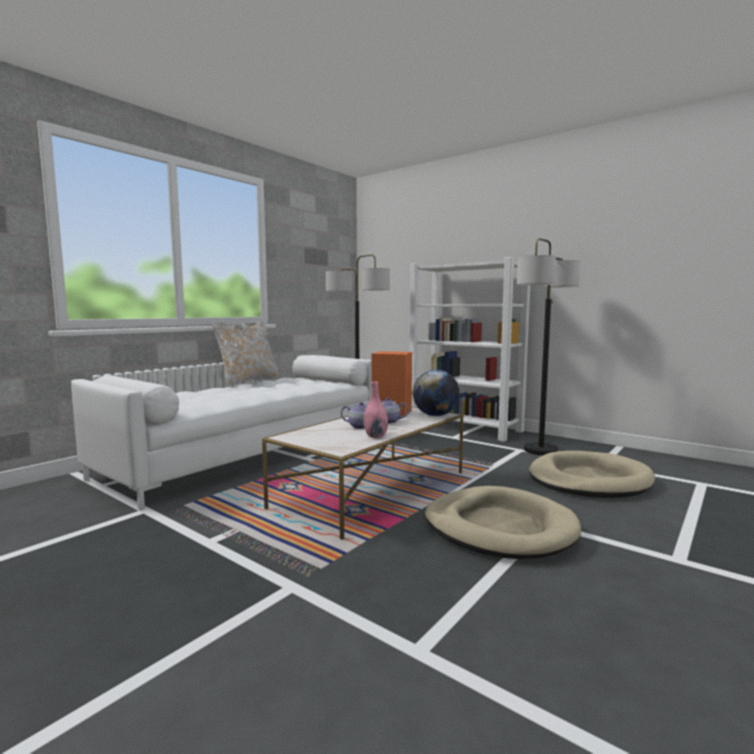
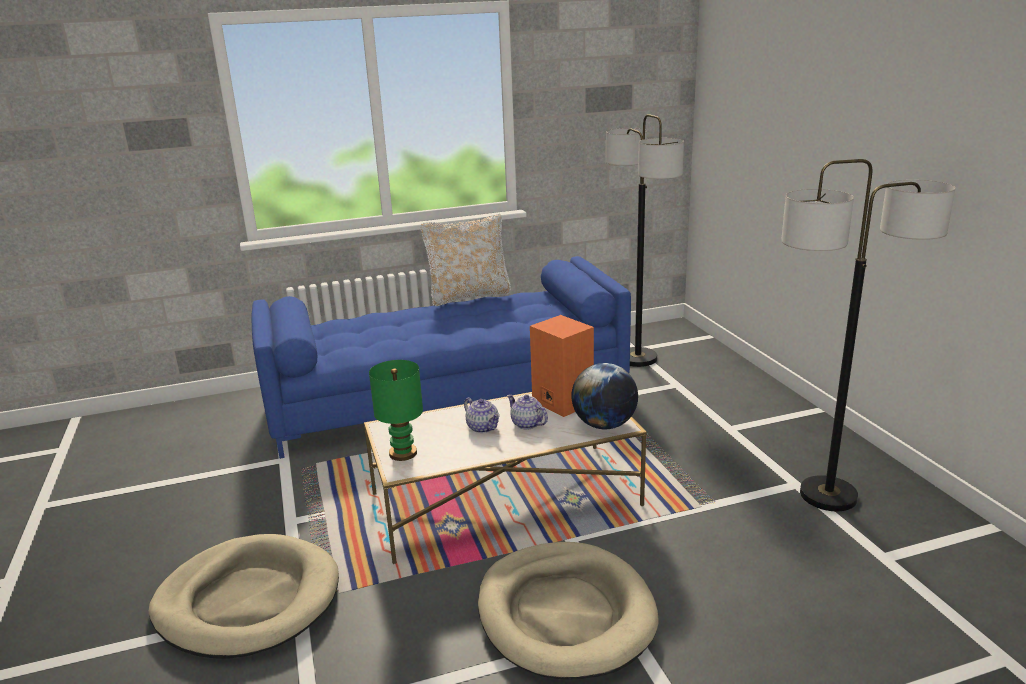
camera: 35 degrees right, 15 degrees up
(251, 453) = (448, 396): white sofa -> blue sofa
(325, 444) = (402, 453): none -> green table lamp
(375, 436) = (470, 453): pink vase -> none
(465, 428) = (776, 411): white bookcase -> none
(588, 480) = (809, 581): beige dog bed -> beige dog bed (248, 601)

